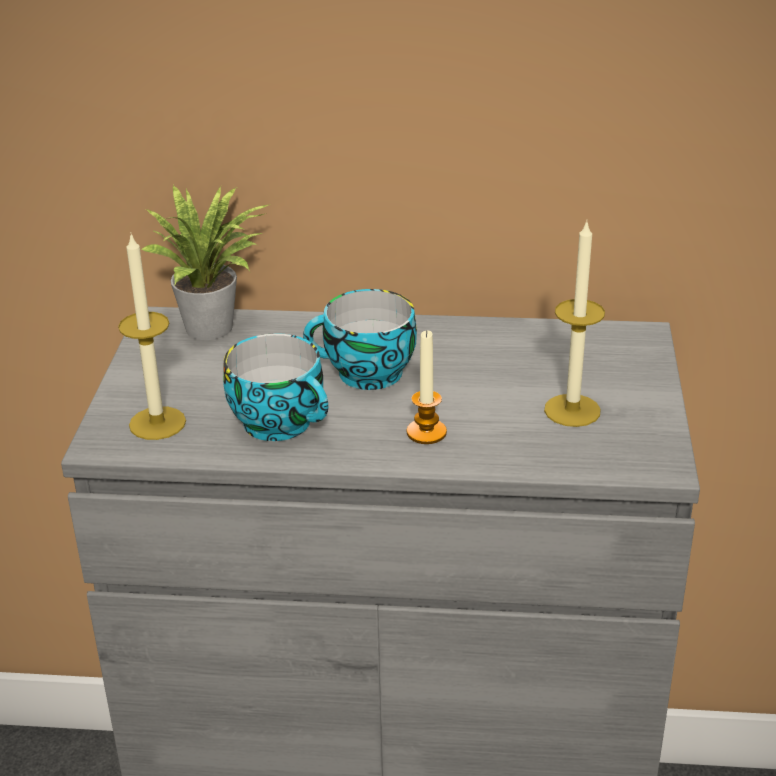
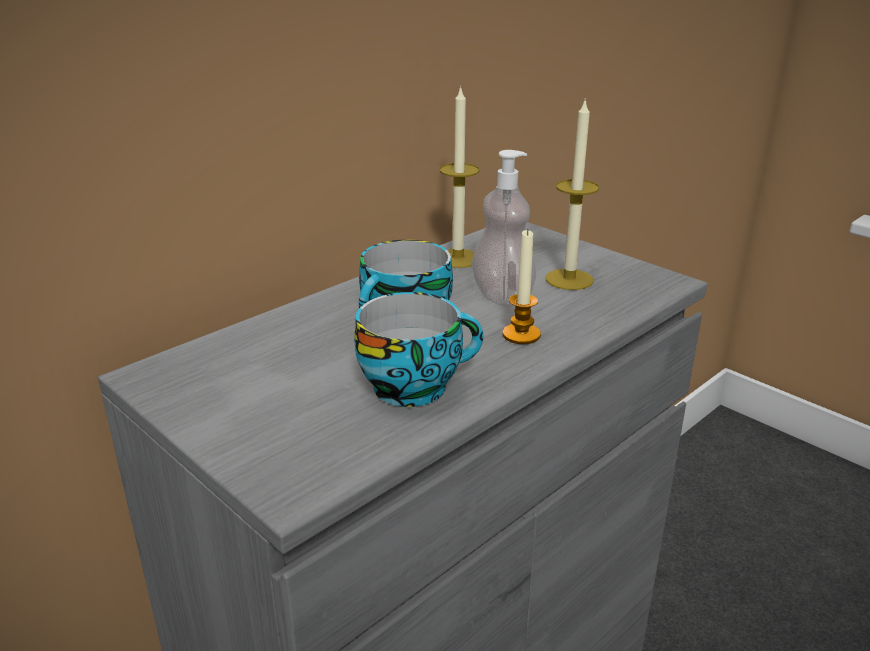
camera: 50 degrees left, 5 degrees down
(157, 423) = (312, 446): candle -> candle (458, 258)
(215, 328) = (216, 355): potted plant -> none
(483, 392) = (502, 296): none -> soap dispenser

